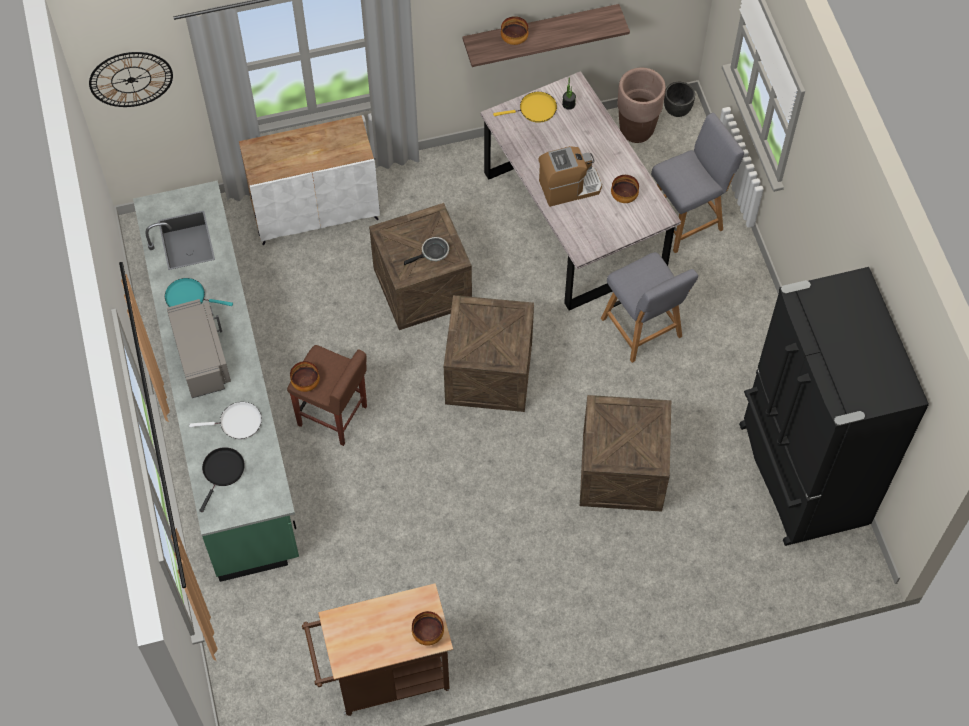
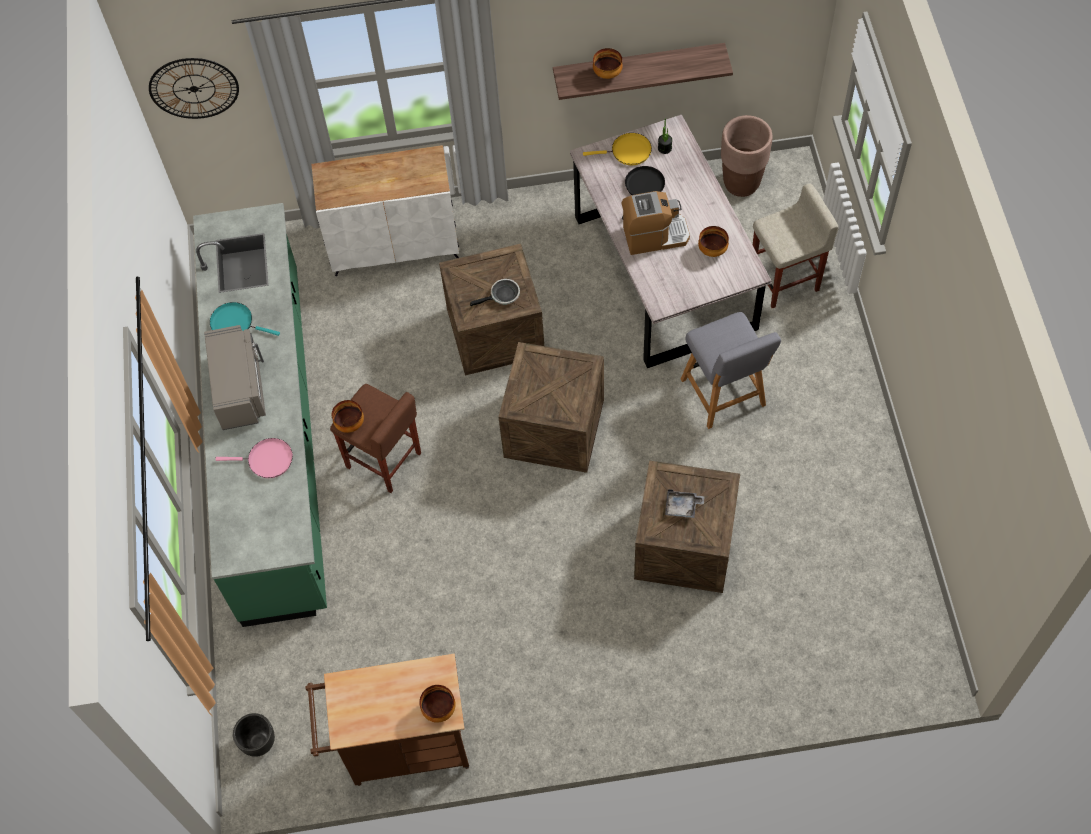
camera: 10 degrees right, 0 degrees up
(222, 471) = (244, 511): black frying pan -> black frying pan (643, 187)
(238, 423) = (267, 460): white frying pan -> pink frying pan
(622, 435) = (682, 507): none -> grey tray
(677, 111) = (787, 166): black planter -> black planter (259, 743)
(687, 218) = (785, 280): grey chair -> beige stool
(800, 475) = (878, 566): black fridge -> none

